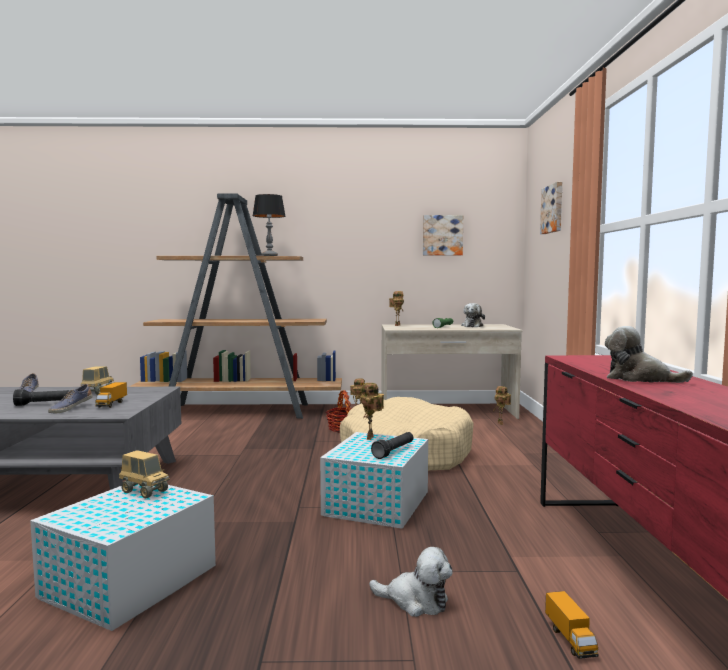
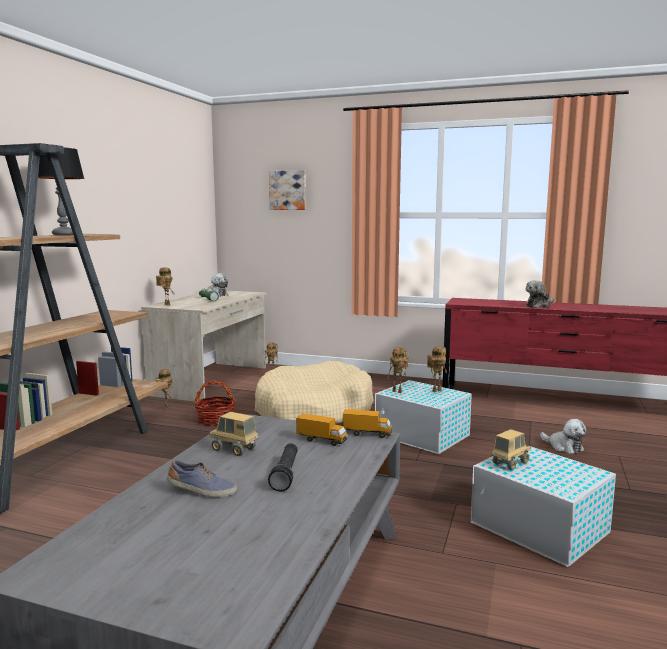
camera: 70 degrees left, 5 degrees up
(70, 408) = (327, 459): shoe -> none
(394, 451) = (436, 390): black flashlight -> toy robot
(415, 601) = (563, 447): plush toy -> plush toy turned 105 degrees clockwise
(442, 235) = (171, 205): picture -> none
(570, 639) = (595, 426): toy truck -> toy truck (367, 434)

